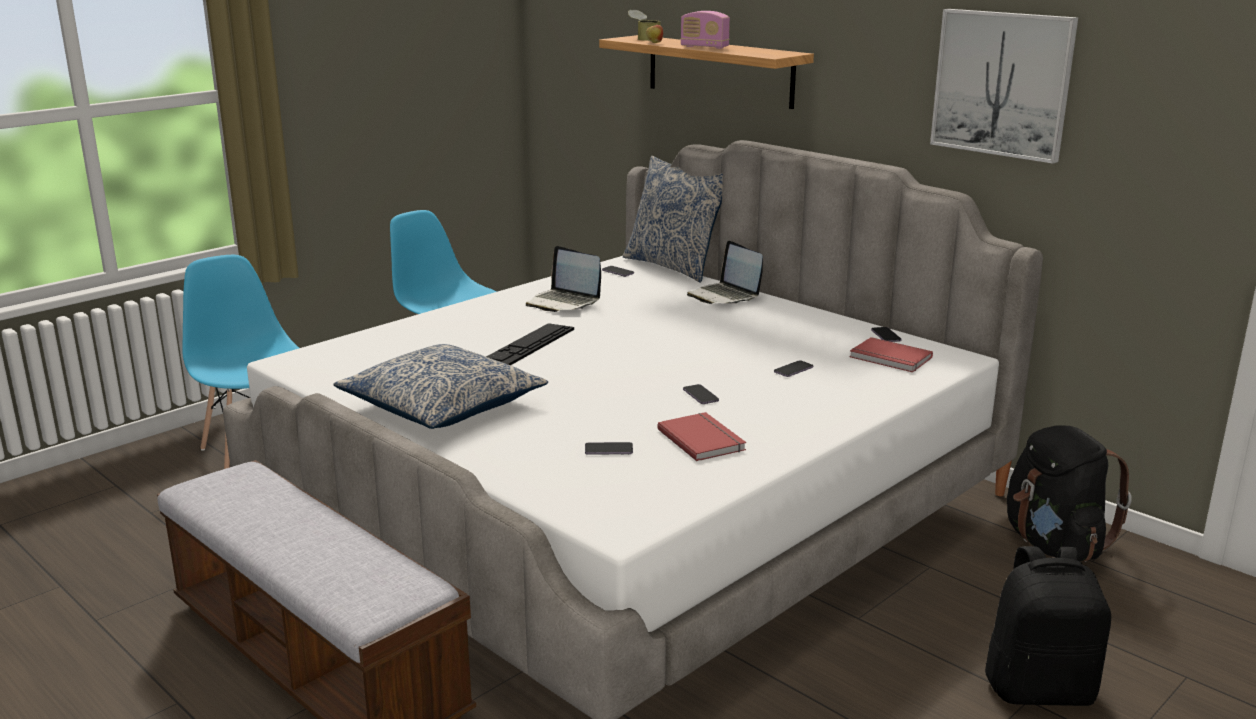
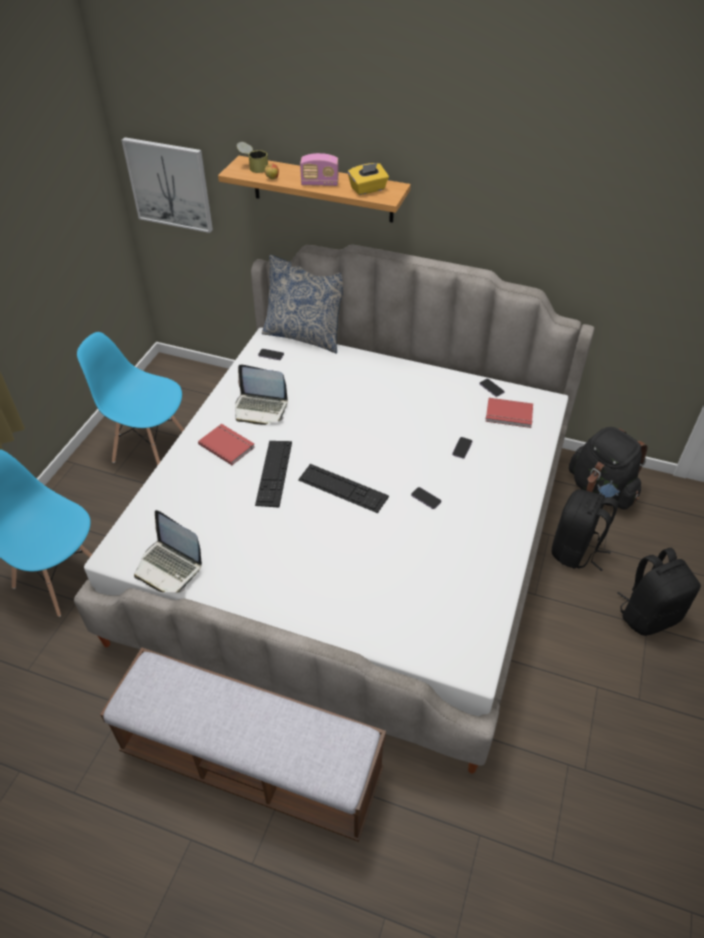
camera: 25 degrees left, 25 degrees up
(442, 405) = (269, 571): pillow -> none
(600, 369) = (343, 488): none -> keyboard
(608, 450) = (411, 583): phone -> none
(703, 439) = (458, 548): red book -> red book (227, 445)
(725, 296) = (363, 367): laptop -> laptop (169, 566)
(756, 52) = (368, 189): none -> yellow tissue box
(961, 592) = (575, 550): none -> black backpack
(1002, 84) = (569, 217): picture -> picture (170, 184)

